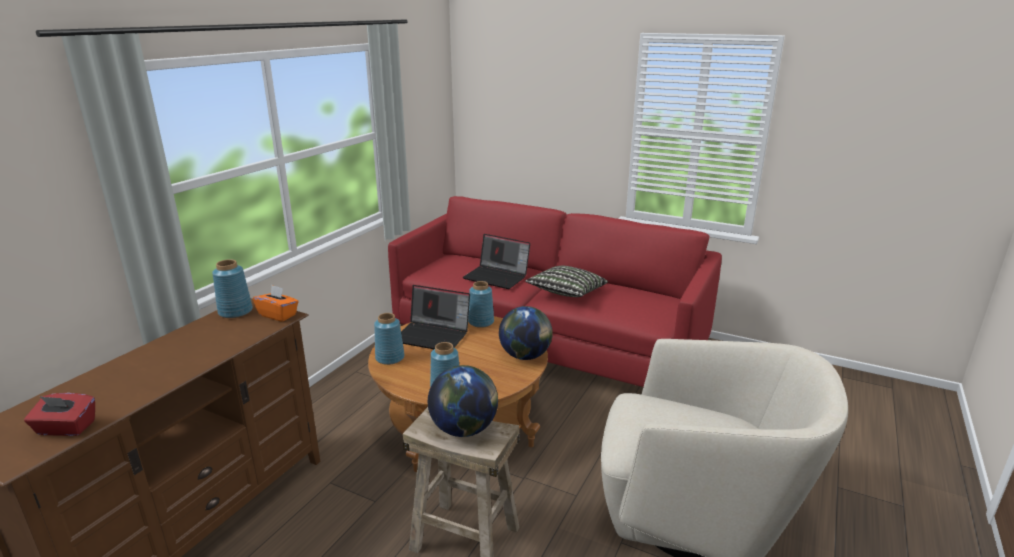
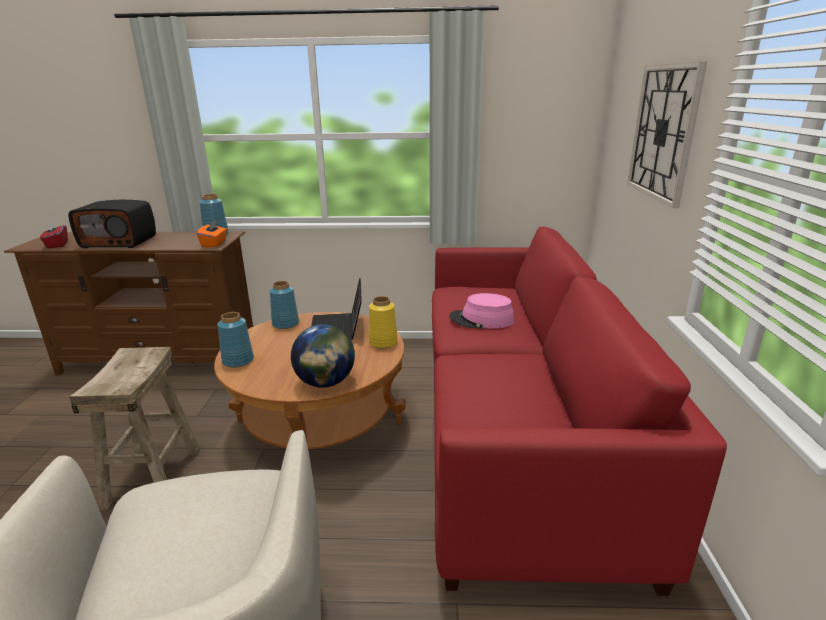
camera: 65 degrees right, 0 degrees up
(150, 374) = (120, 242): none -> radio
(464, 429) = (128, 371): globe -> none
(481, 322) = (383, 343): blue vase -> yellow vase
(497, 277) = (481, 320): laptop -> pink hat
(560, 112) = (663, 132): none -> wall clock
(566, 294) = (484, 366): pillow -> none

